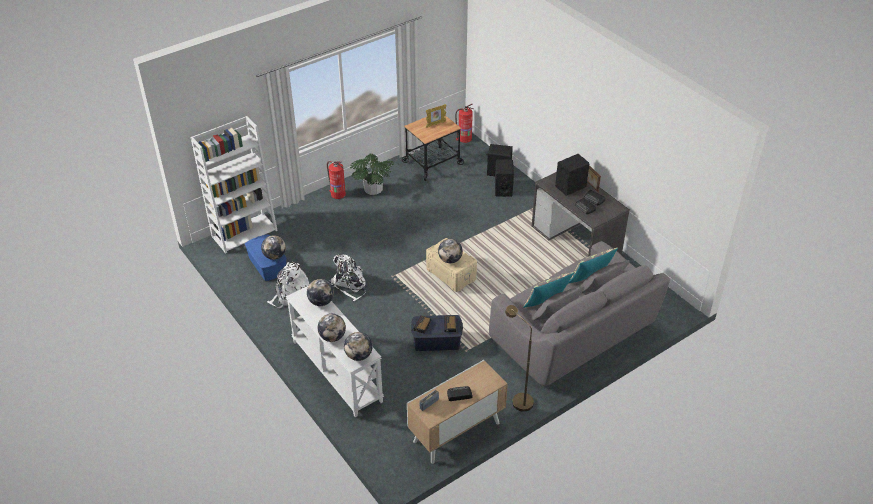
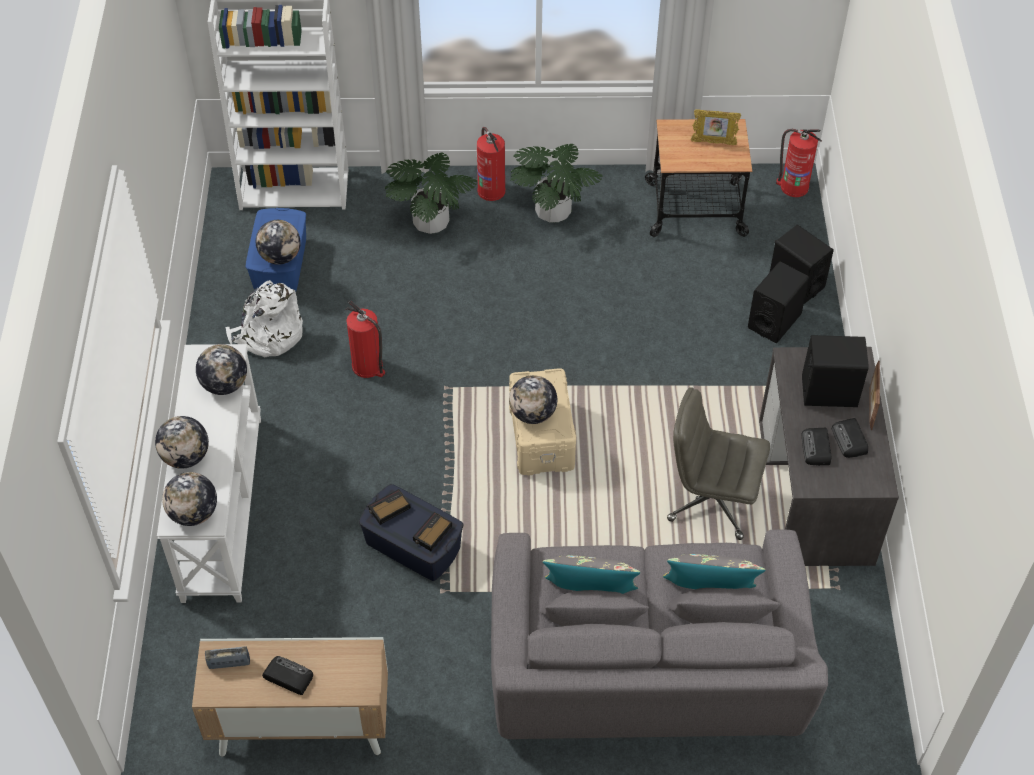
camera: 35 degrees right, 10 degrees up
(323, 218) = (431, 223): none -> potted plant
(349, 285) = (368, 366): white backpack -> fire extinguisher
(518, 399) = (446, 731): brown floor lamp -> none
(540, 263) = (711, 500): none -> grey office chair

